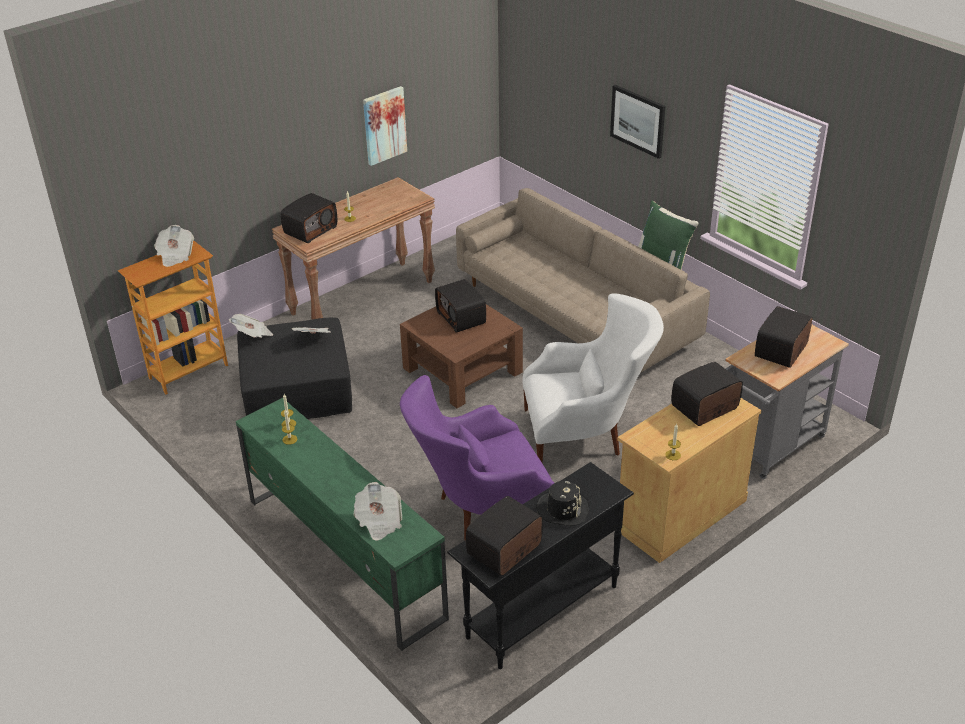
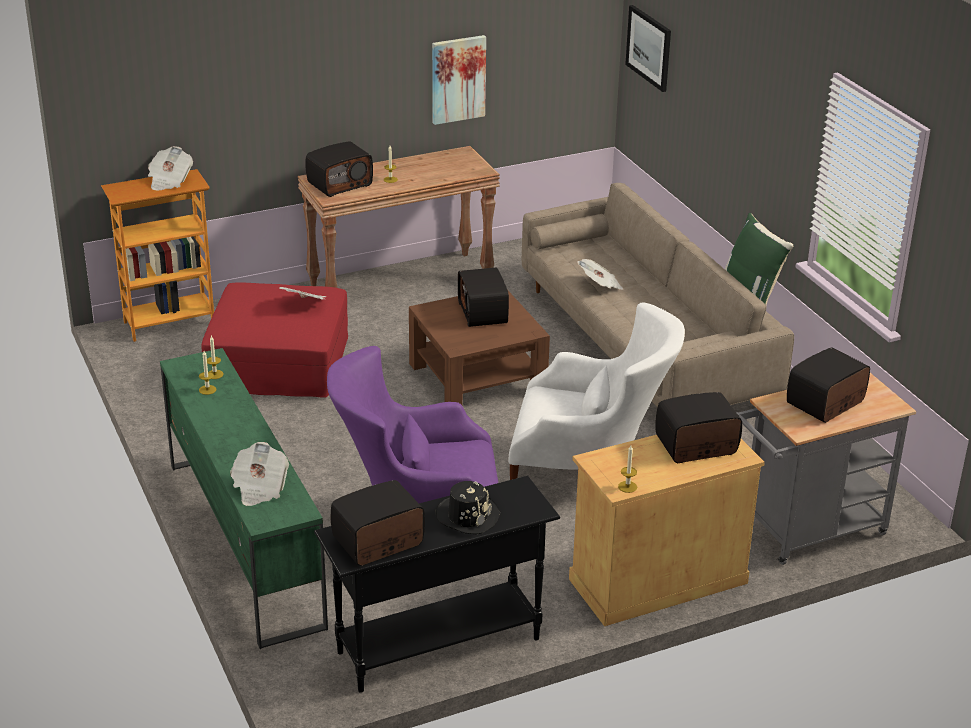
camera: 15 degrees right, 5 degrees down
(253, 335) = (239, 289): newspaper -> newspaper (600, 286)
(296, 389) = (277, 363): black ottoman -> red ottoman
(638, 120) = (747, 111): picture -> picture (649, 47)

